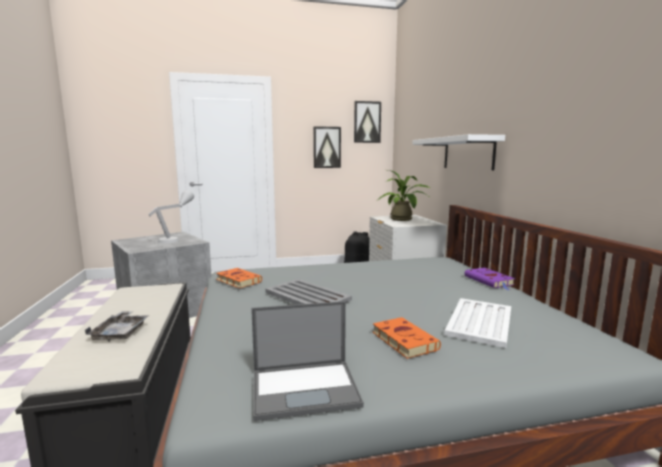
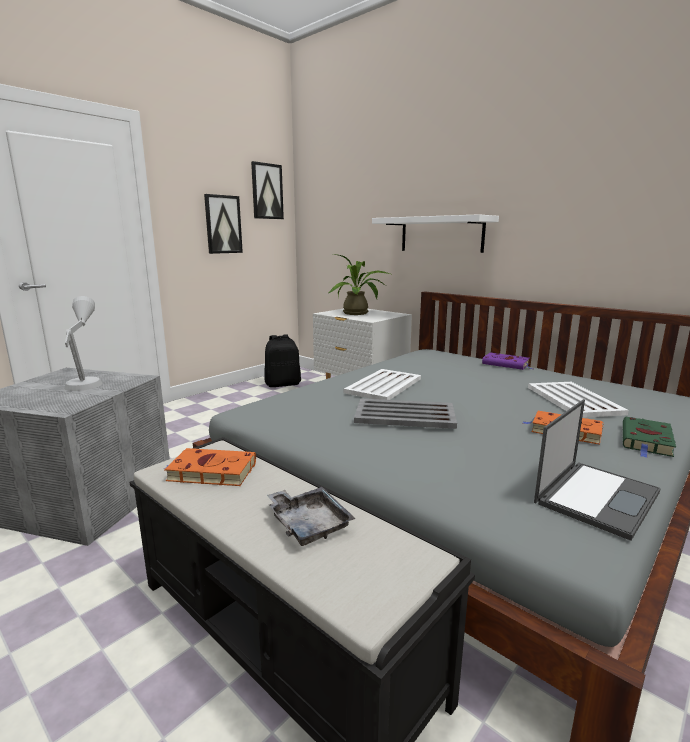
camera: 35 degrees left, 5 degrees up
(237, 280) = (287, 418): orange book -> orange book (210, 472)
(342, 275) = (384, 385): none -> white tray
(466, 372) = (646, 441): none -> green book

